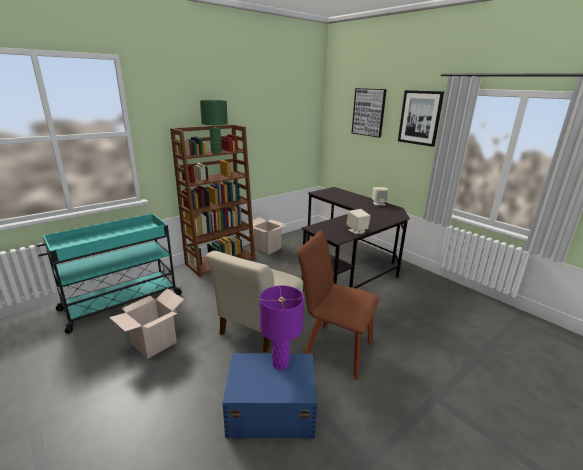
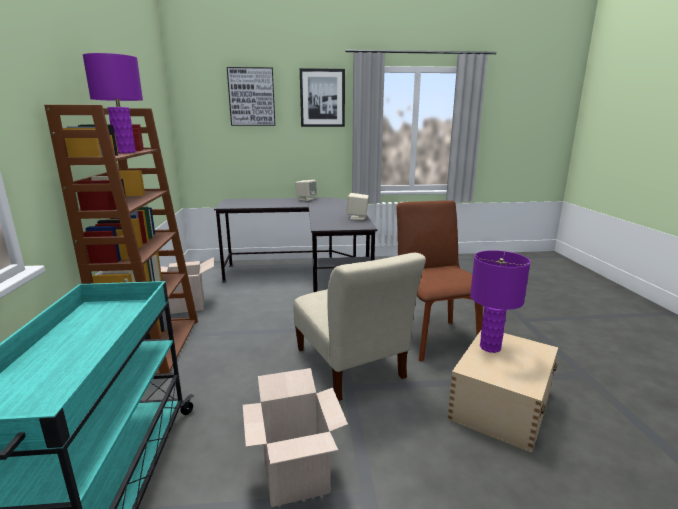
camera: 55 degrees left, 5 degrees down
(216, 152) = (125, 152): green table lamp -> purple table lamp
(270, 409) = (500, 405): blue storage box -> beige storage box
(334, 350) = (433, 337): brown chair -> brown chair turned 105 degrees clockwise

